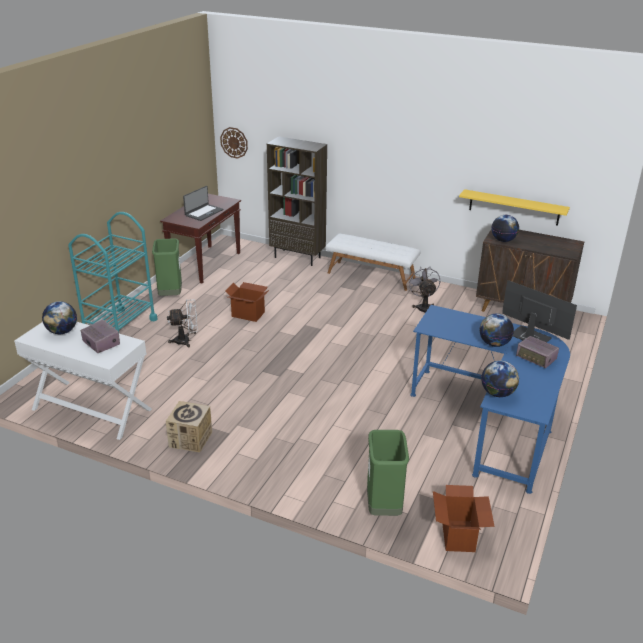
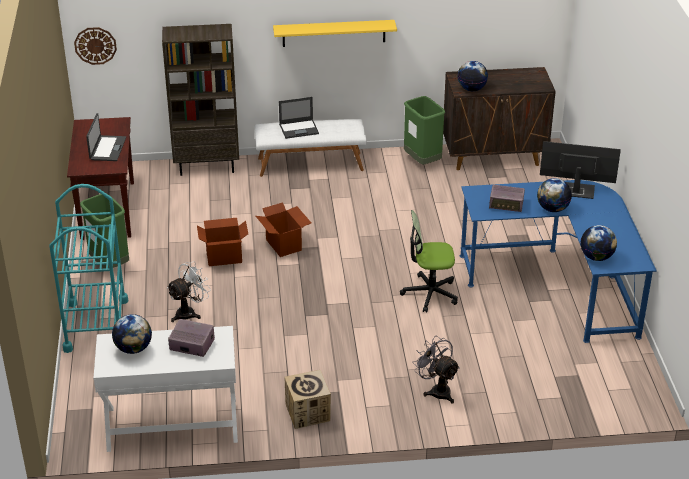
camera: 30 degrees left, 5 degrees up
(364, 243) = (299, 129): none -> laptop
(373, 389) = (430, 293): none -> office chair
(384, 508) = (538, 401): green trash can -> green trash can (422, 161)
(423, 307) = (397, 185): grey fan -> grey fan (437, 390)
(459, 536) = (616, 398): cardboard box -> cardboard box (284, 245)
(514, 207) = (465, 48): yellow shelf -> yellow shelf (334, 33)
(536, 358) = (598, 211): radio -> radio (506, 205)

